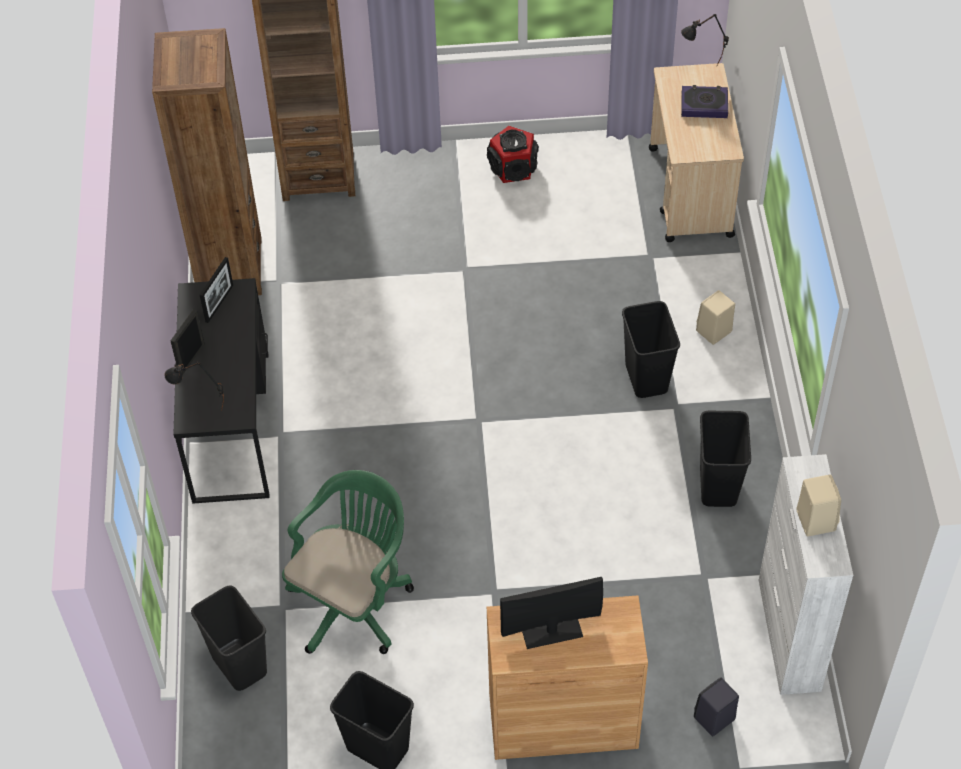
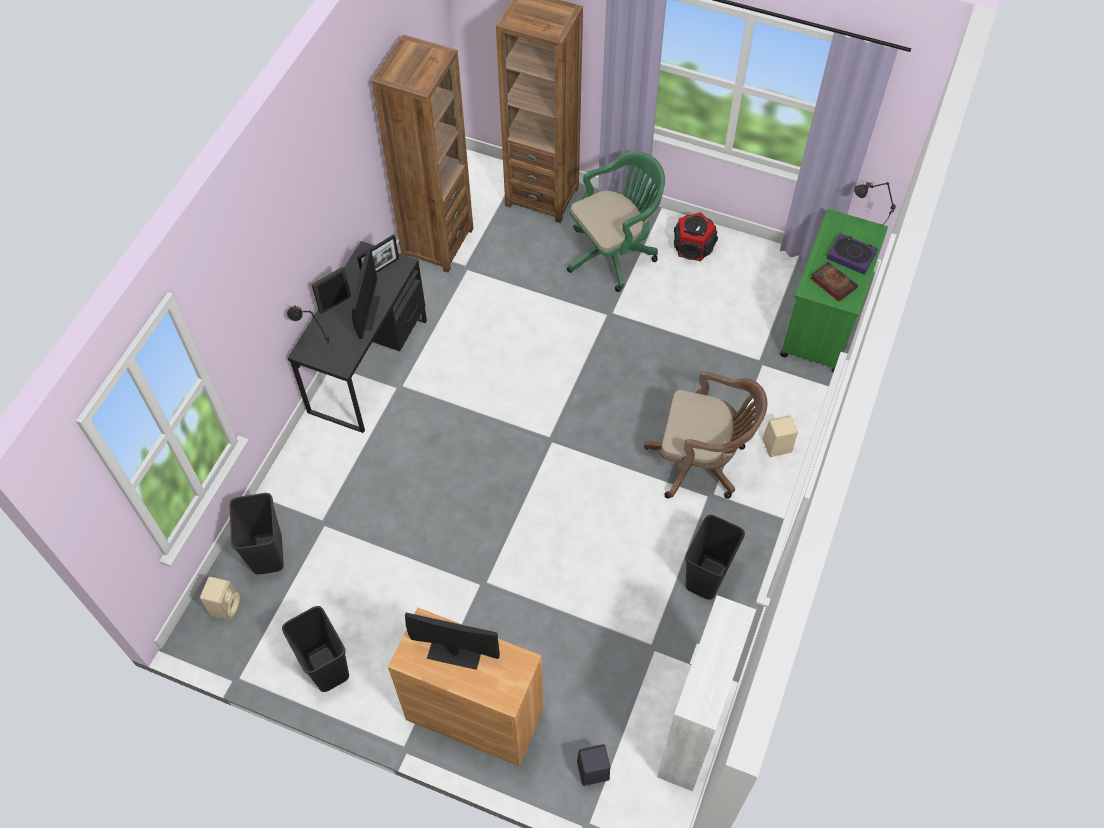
camera: 25 degrees right, 5 degrees up
(232, 353) = (366, 312): none -> monitor
(354, 601) = (376, 542): green office chair -> green office chair (614, 253)
(647, 378) = (701, 462): black trash can -> brown office chair
(690, 193) = (823, 323): beige cart -> green cart
(700, 138) = (832, 283): none -> book
(814, 519) = (711, 663): beige speaker -> beige speaker (225, 605)

